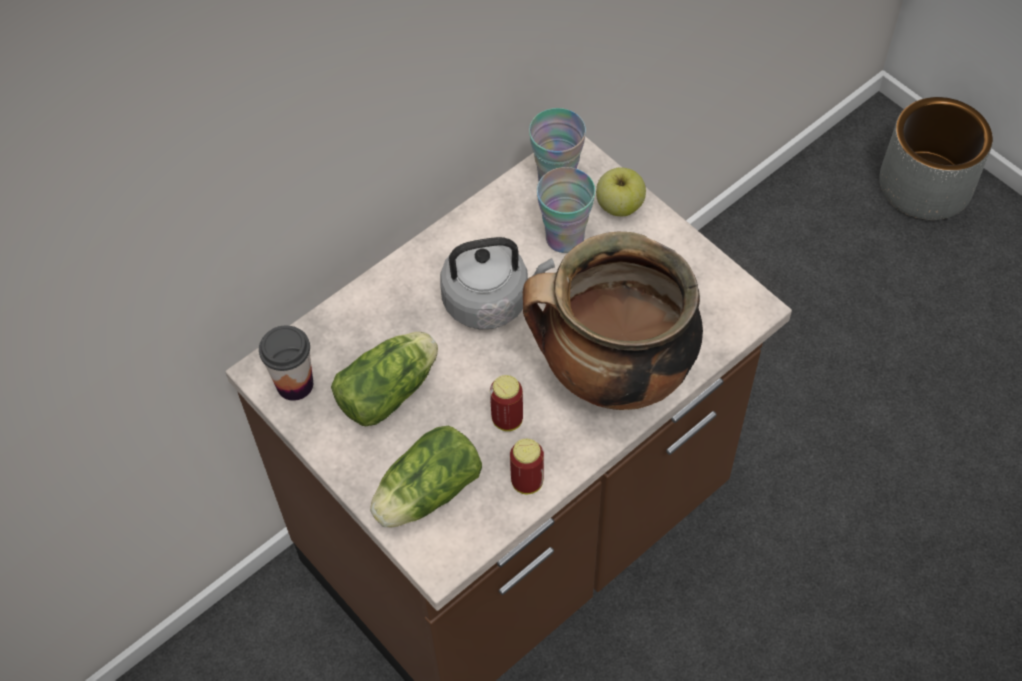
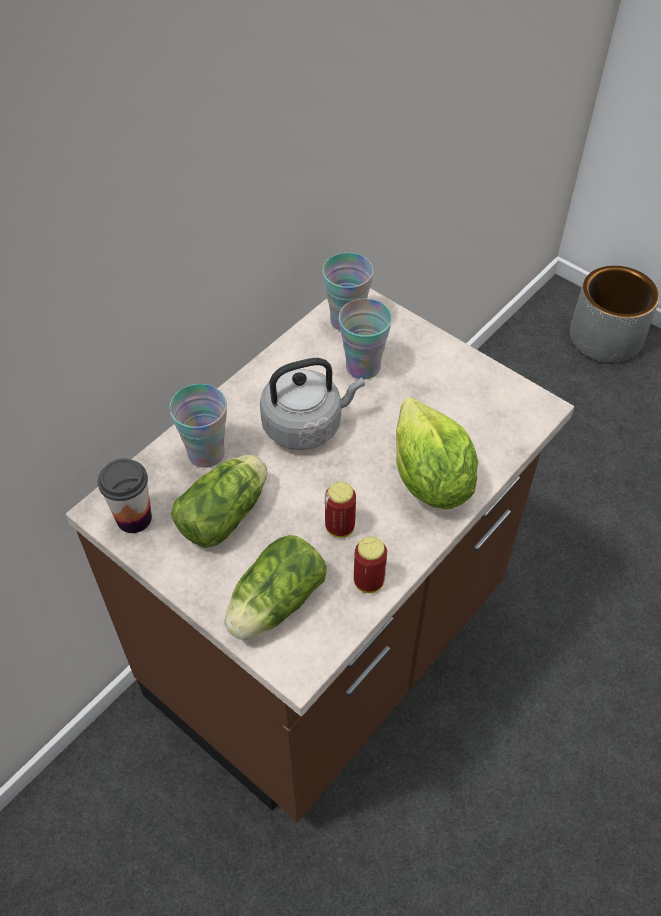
camera: 10 degrees left, 5 degrees down
(379, 320) = (206, 453): none -> cup
(612, 377) = (429, 479): cooking pot -> lettuce
(619, 205) = (405, 336): apple -> none

